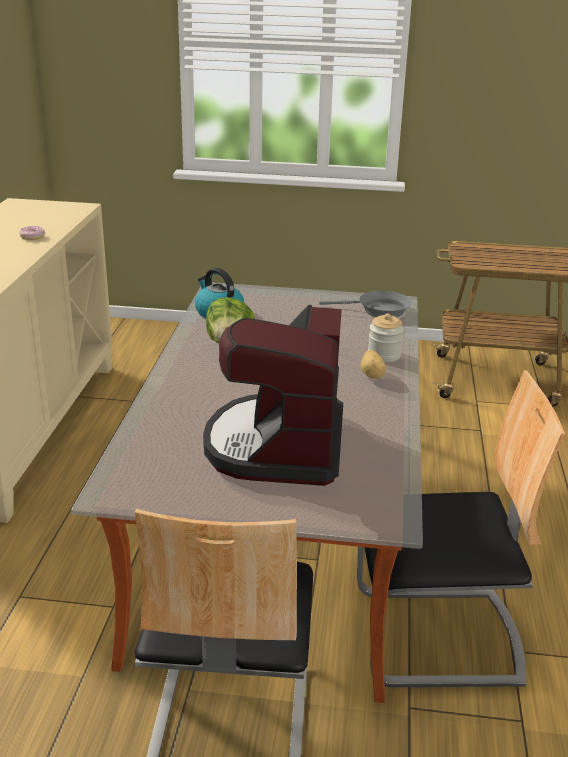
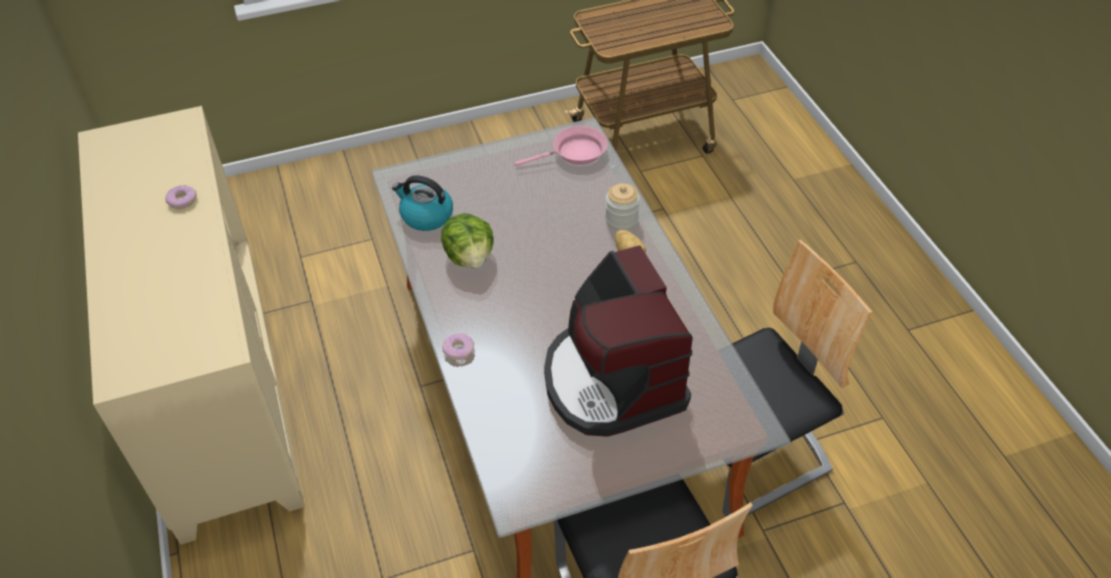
camera: 25 degrees left, 20 degrees up
(163, 388) = (458, 350): none -> donut
(378, 310) = (575, 153): grey frying pan -> pink frying pan

